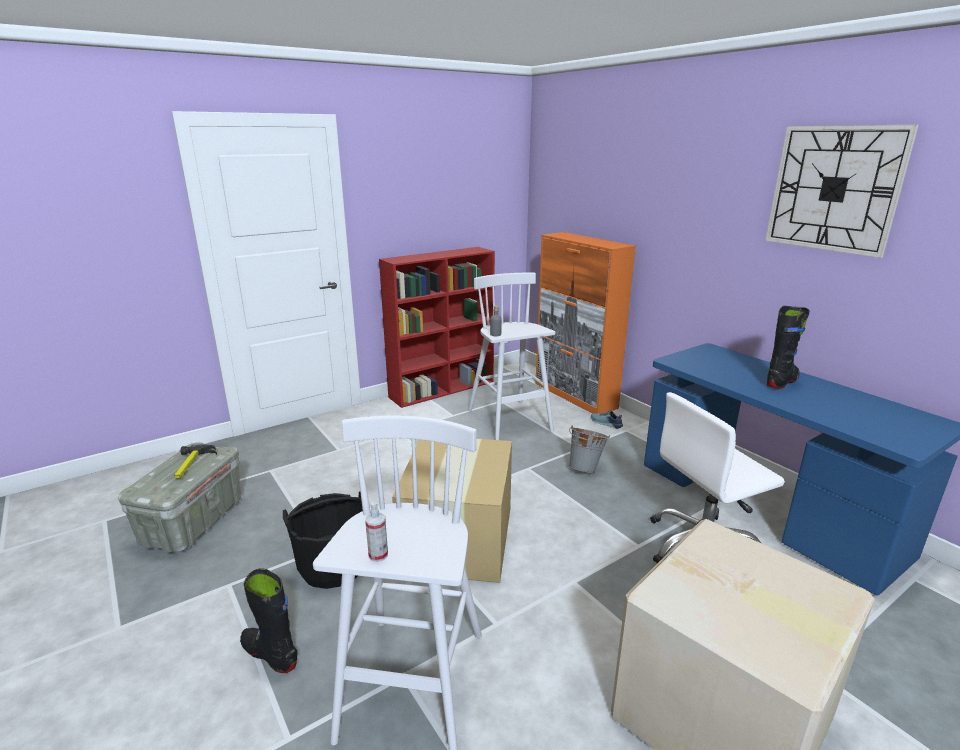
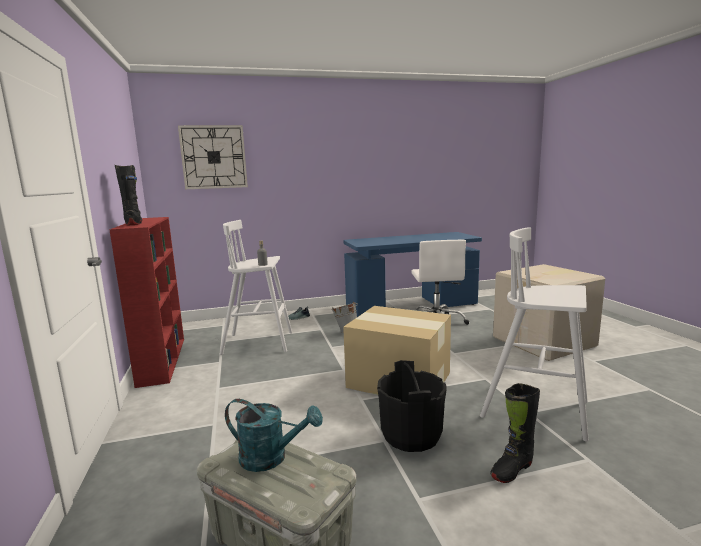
camera: 70 degrees left, 10 degrees down
(192, 465) = (271, 458): hammer -> turquoise watering can
(378, 555) = (571, 296): spray bottle -> none
(575, 396) = (250, 319): orange cabinet -> none
(782, 381) = (403, 238): black boot -> black boot (134, 224)
(834, 189) = (386, 146): wall clock -> wall clock (214, 157)

